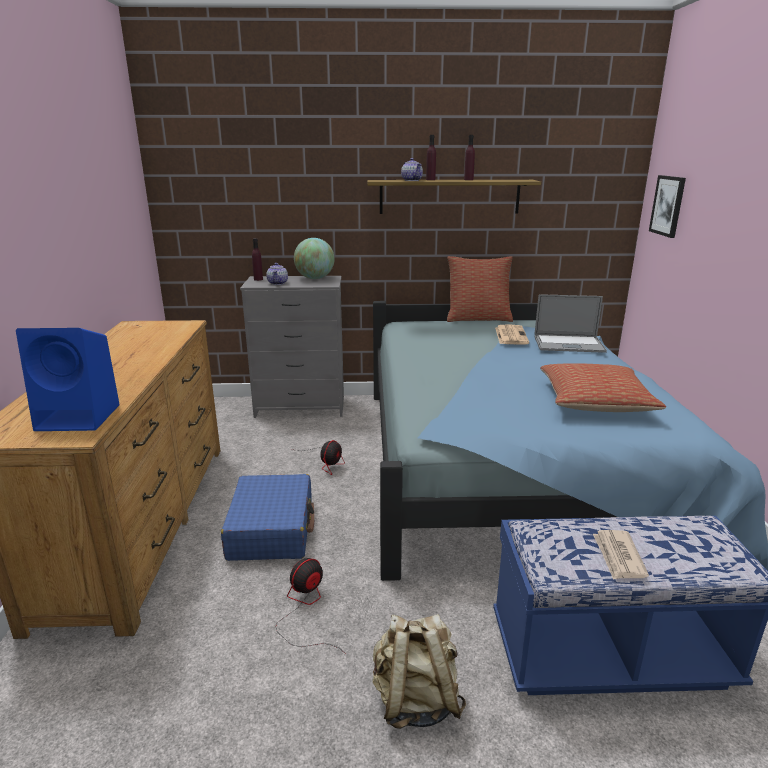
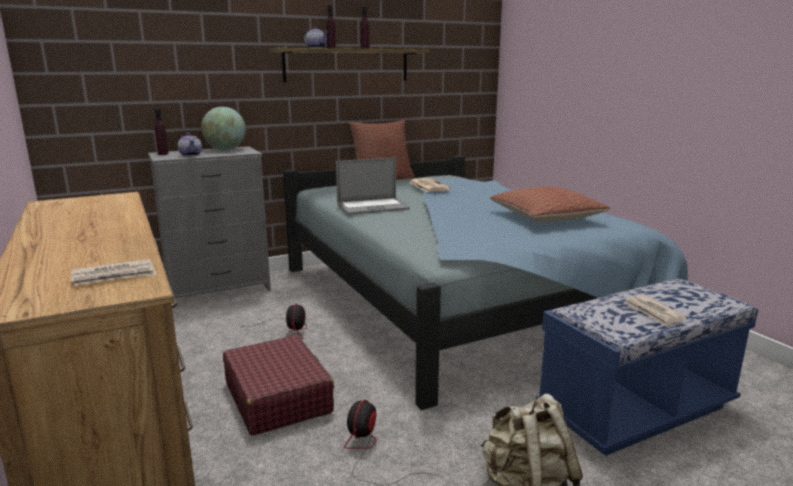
camera: 25 degrees left, 5 degrees down
(81, 417) = (115, 276): blue speaker -> newspaper
(272, 529) = (278, 397): blue suitcase -> red suitcase
(568, 344) = (480, 186): laptop -> laptop (372, 207)
(668, 205) = (527, 69): picture -> none

